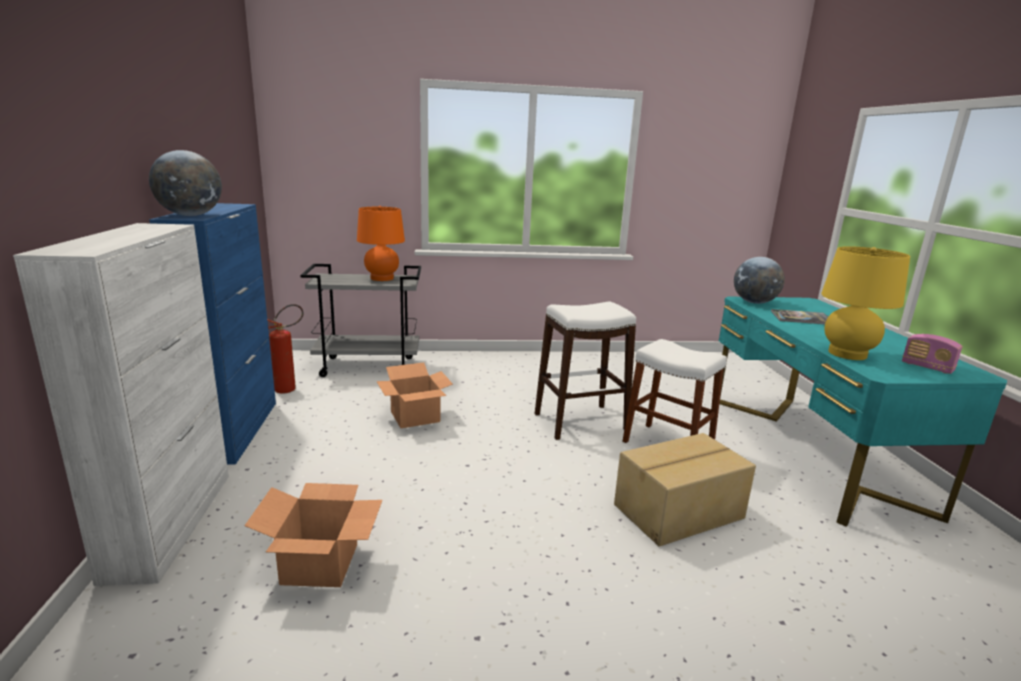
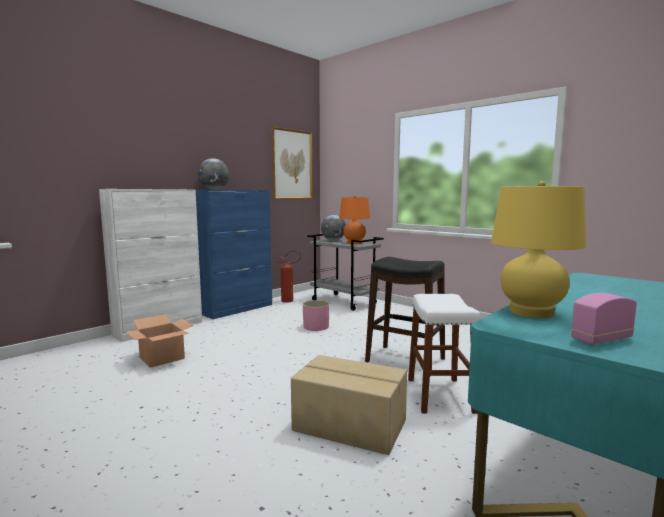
camera: 50 degrees right, 10 degrees down
(237, 146) = (292, 164): none -> picture
(415, 416) = (316, 326): cardboard box -> pink planter
(580, 422) = (405, 360): white stool -> black stool
(754, 302) = (593, 278): globe -> globe (333, 240)
(801, 318) = (603, 292): book -> none
(927, 367) = (601, 339): radio -> radio turned 60 degrees clockwise

